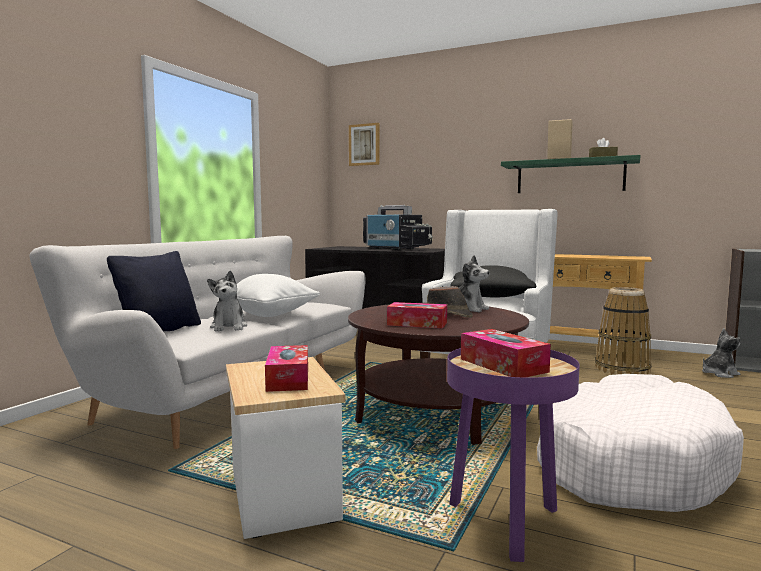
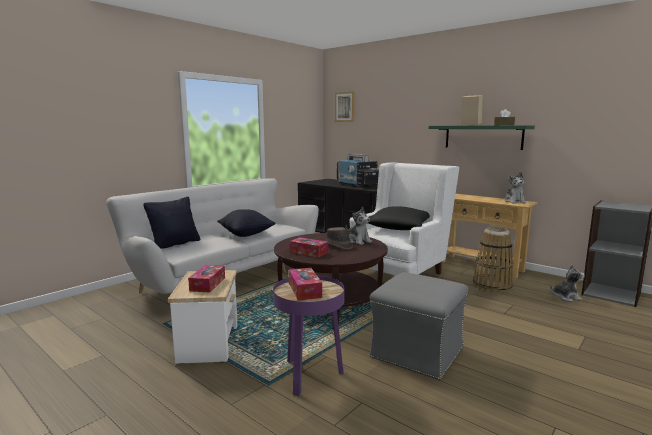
camera: 15 degrees right, 5 degrees up
(229, 327) = (213, 243): plush toy -> plush toy (514, 202)
(270, 314) = (246, 234): white pillow -> black pillow
(628, 463) = (417, 353): white dog bed -> grey ottoman

